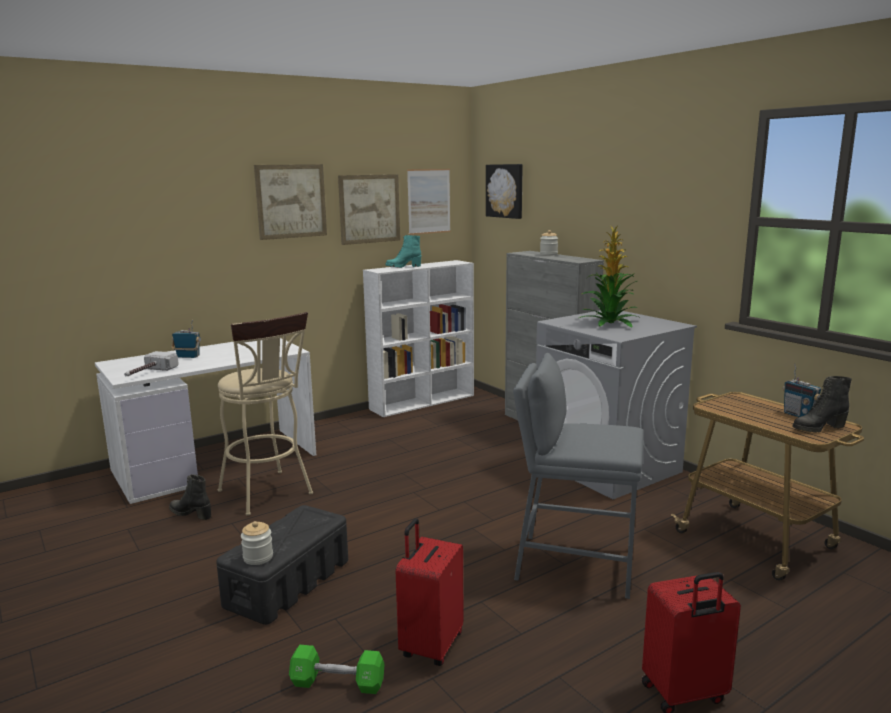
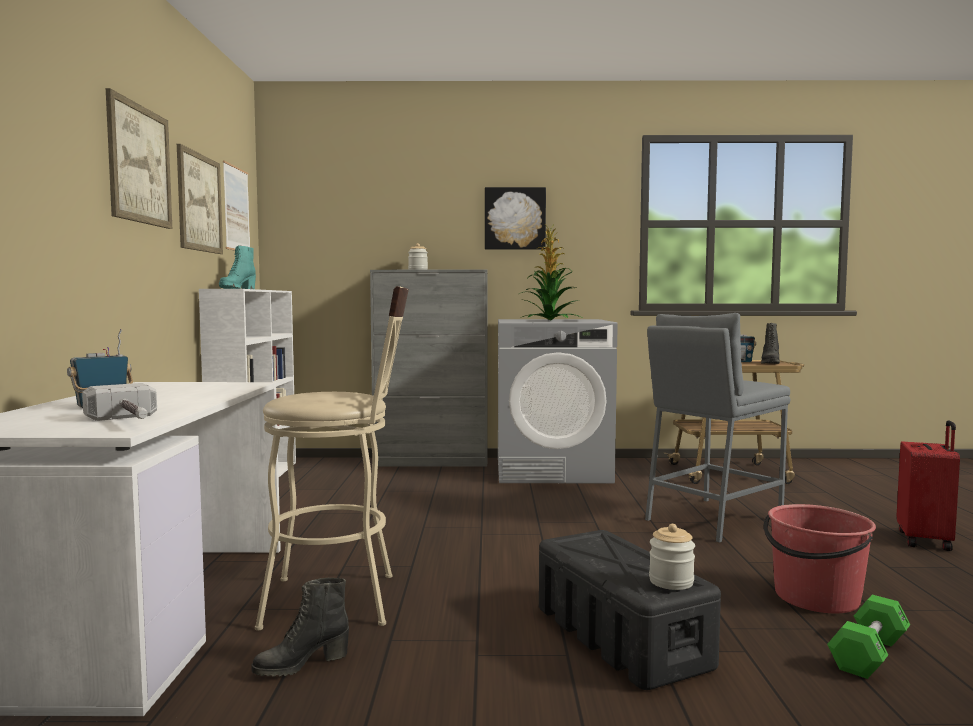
camera: 55 degrees left, 10 degrees down
(430, 645) = (816, 598): red suitcase -> red bucket
(505, 191) = (326, 205): picture -> picture (515, 219)

